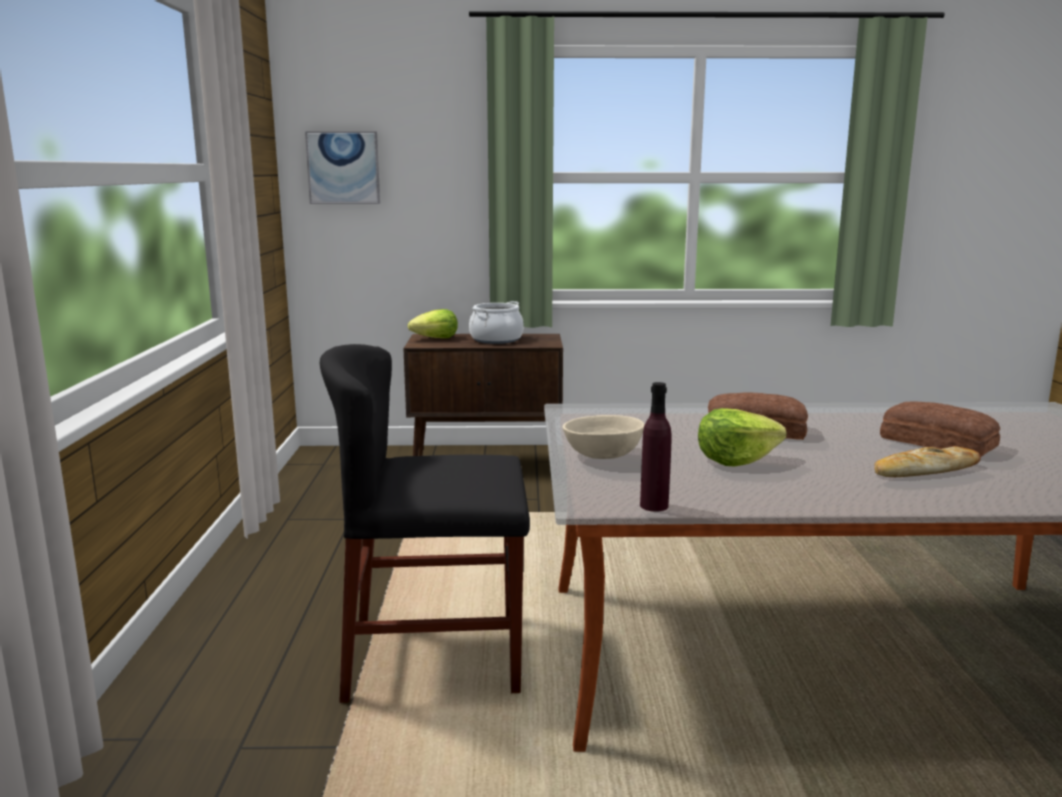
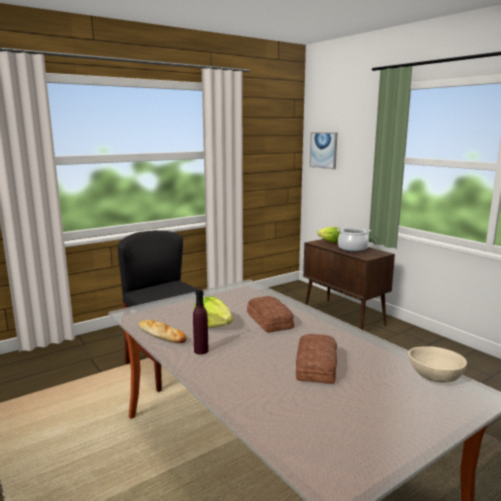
camera: 55 degrees right, 0 degrees up
(604, 455) = (187, 303): beige bowl -> beige bowl (435, 377)
(654, 506) = (133, 322): purple bottle -> purple bottle (201, 351)
(925, 470) = (254, 368): bread -> bread (162, 335)

